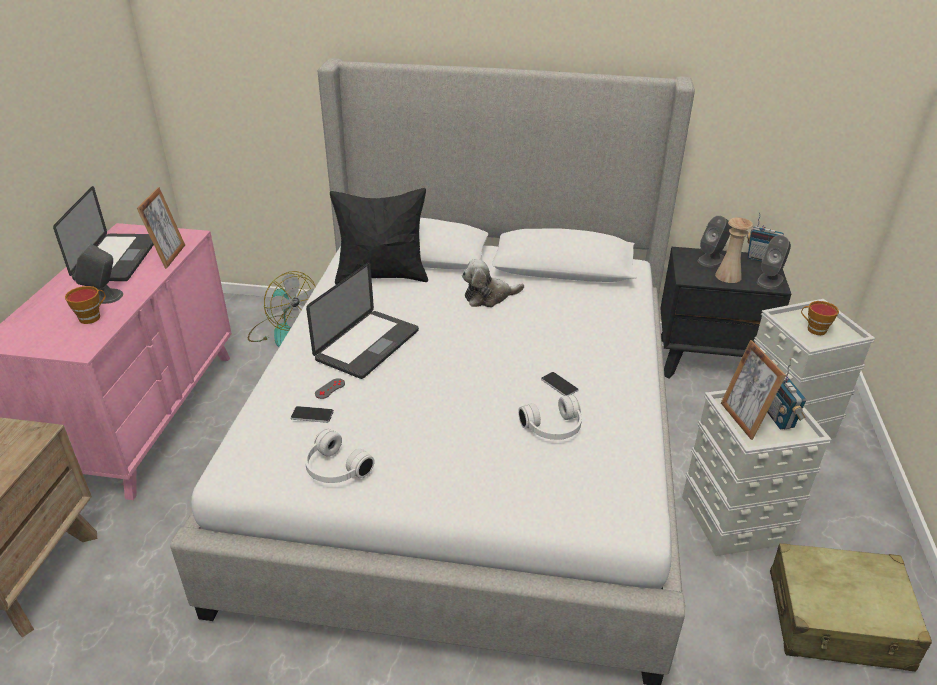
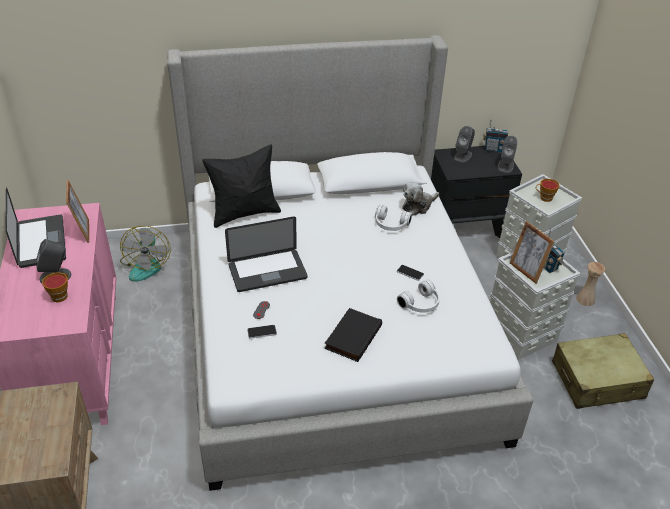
camera: 20 degrees left, 5 degrees up
(283, 331) = (146, 265): fan -> fan turned 60 degrees clockwise
(334, 469) = (299, 365): white headphones -> white headphones (390, 225)
(367, 345) = (267, 271): laptop -> laptop turned 60 degrees clockwise
(431, 448) = (352, 336): none -> black book
(489, 297) = (330, 216): plush toy -> plush toy (418, 206)
(728, 276) = (478, 167): beige vase -> beige vase (585, 299)

